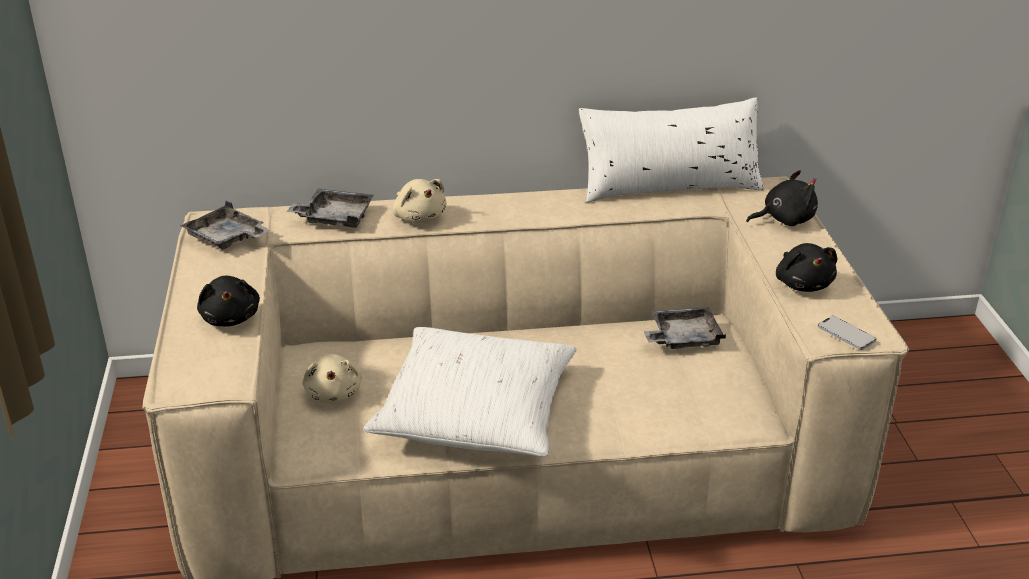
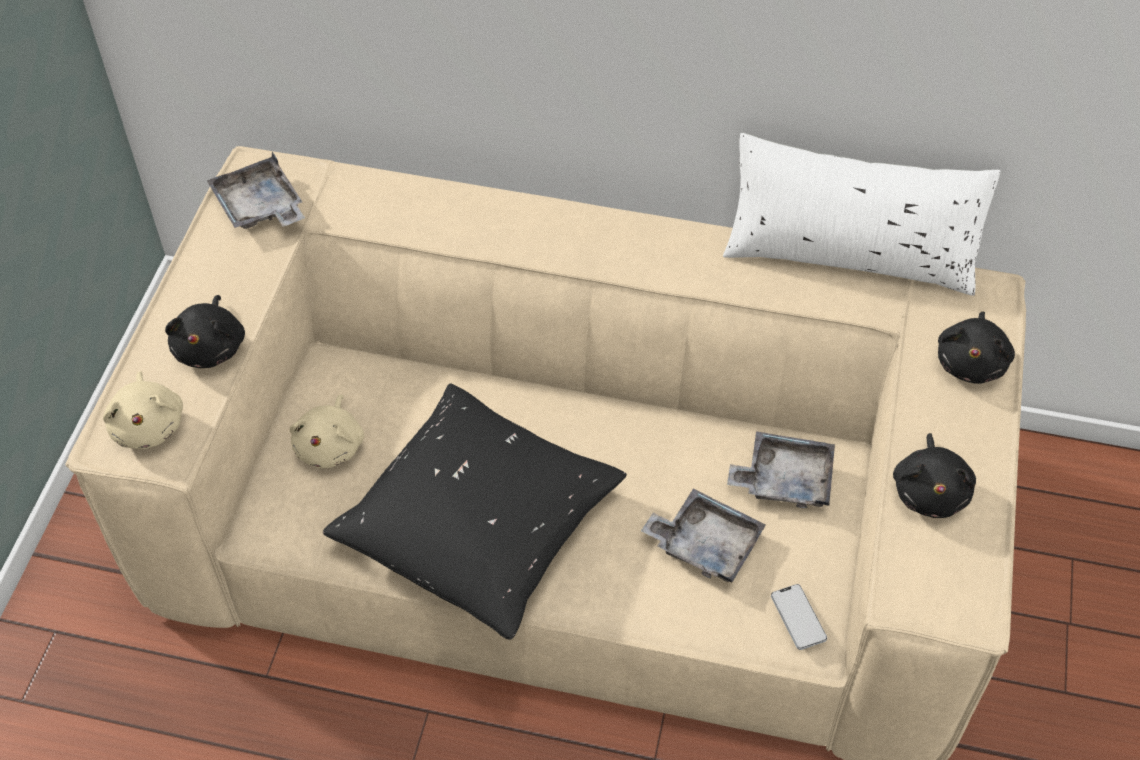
camera: 20 degrees right, 20 degrees up
(334, 218) = (399, 203): grey tray -> grey tray (705, 544)
(419, 217) = (501, 228): beige plush toy -> beige plush toy (149, 425)
(476, 411) = (479, 523): white pillow -> black pillow
(784, 220) = (971, 362): black plush toy -> black plush toy turned 105 degrees clockwise
(846, 334) = (937, 600): phone -> phone (798, 617)

